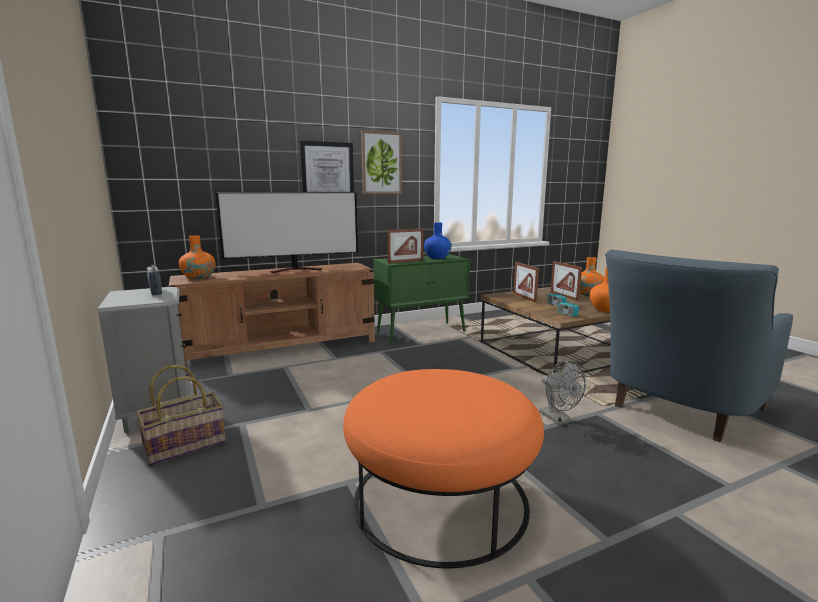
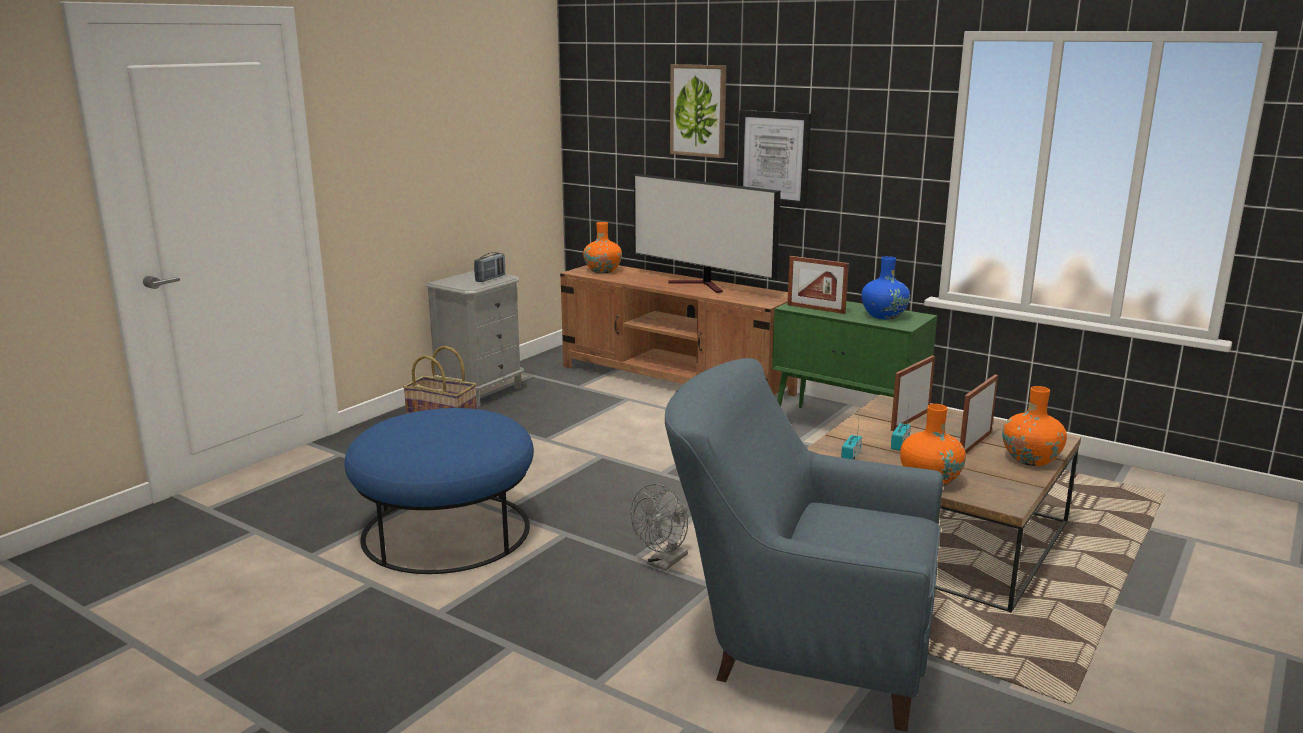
camera: 60 degrees right, 5 degrees up
(381, 163) = (854, 145): picture -> picture (698, 110)
(440, 498) = (447, 531): orange ottoman -> blue ottoman

